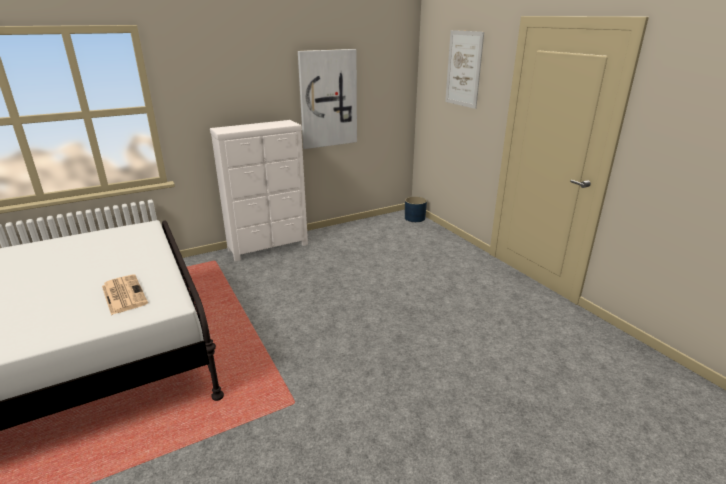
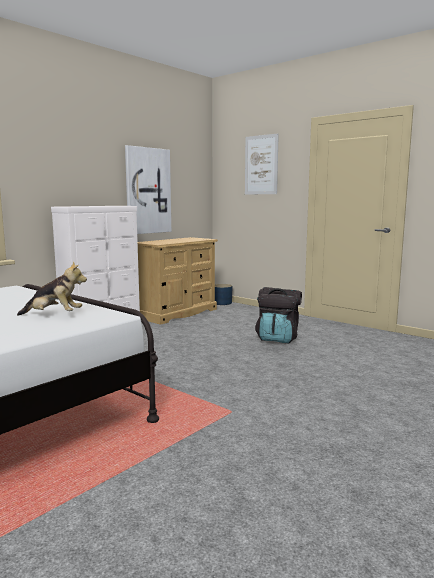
camera: 20 degrees left, 15 degrees down
(123, 294) = (54, 315): newspaper -> plush toy
(356, 230) = (177, 313): none -> beige dresser
(428, 292) = (278, 338): none -> black backpack

